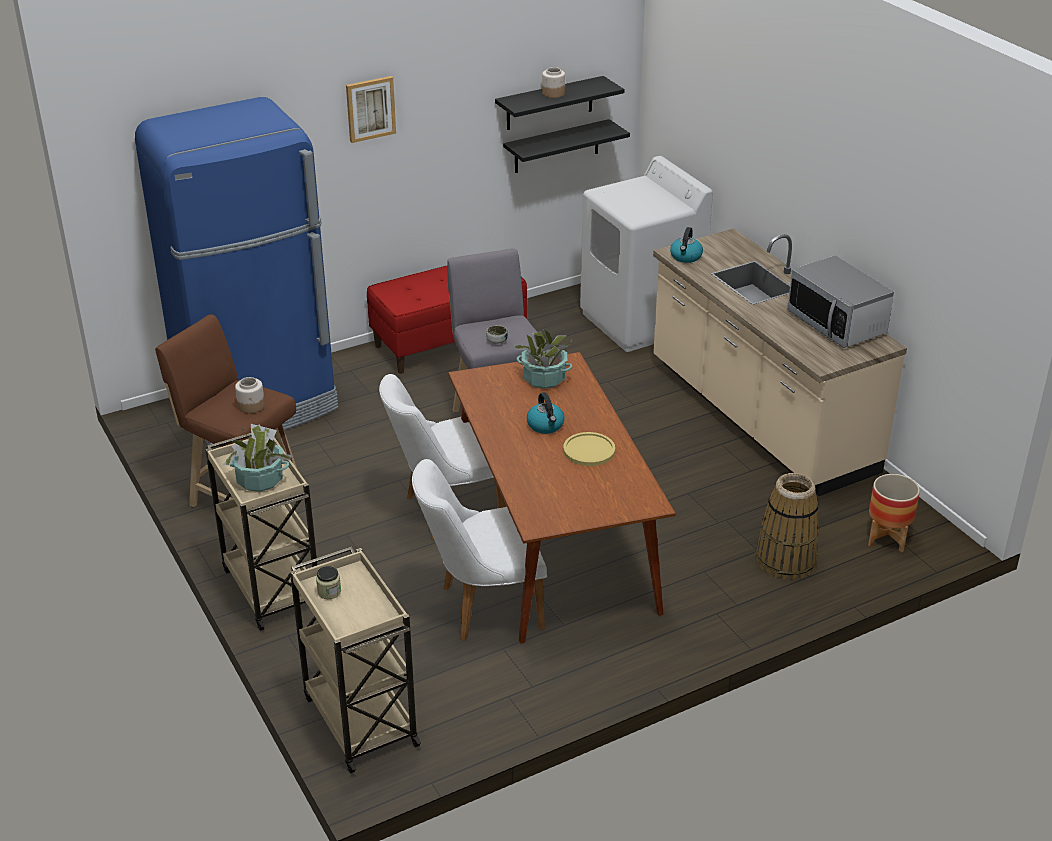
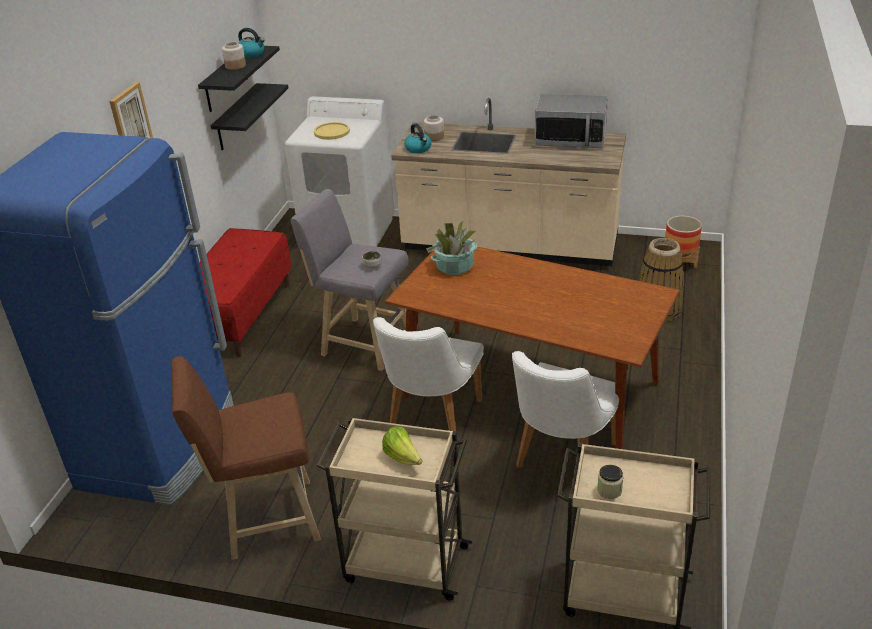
camera: 45 degrees left, 0 degrees up
(251, 406) = (275, 418): jar -> jar (434, 137)
(260, 479) = (403, 458): potted plant -> lettuce
(546, 425) = (513, 291): kettle -> kettle (252, 54)
(589, 450) = (566, 288): yellow plate -> yellow plate (332, 132)

